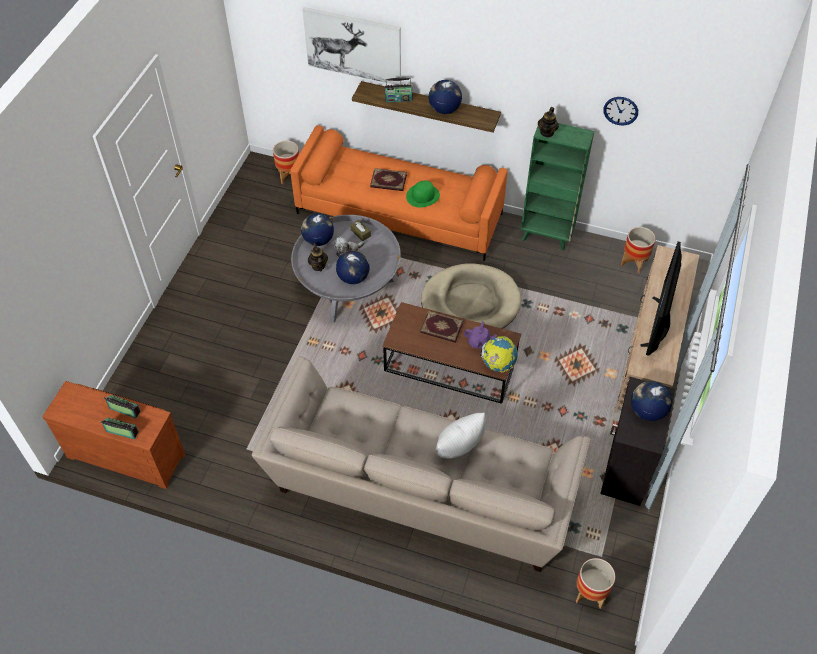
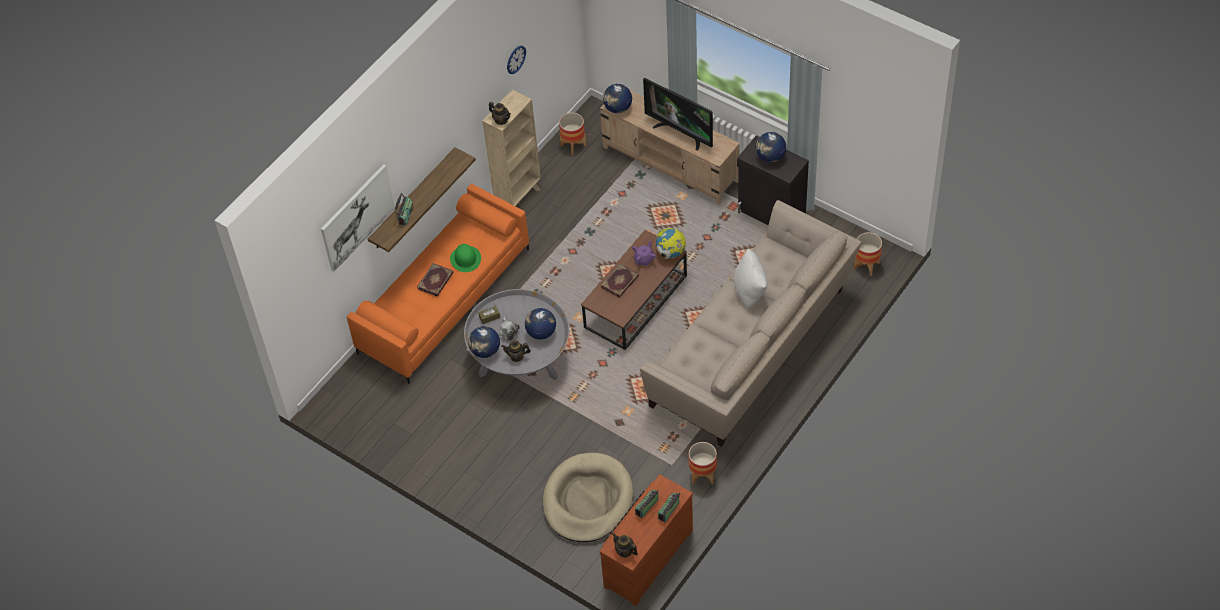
camera: 70 degrees left, 0 degrees up
(65, 403) = (625, 551): none -> teapot
(289, 176) = (353, 382): planter -> planter (702, 475)
(444, 110) = (435, 185): globe -> globe (618, 108)
(470, 303) = (573, 271): beige dog bed -> beige dog bed (588, 500)
(546, 236) = (519, 197): green bookcase -> beige bookcase

